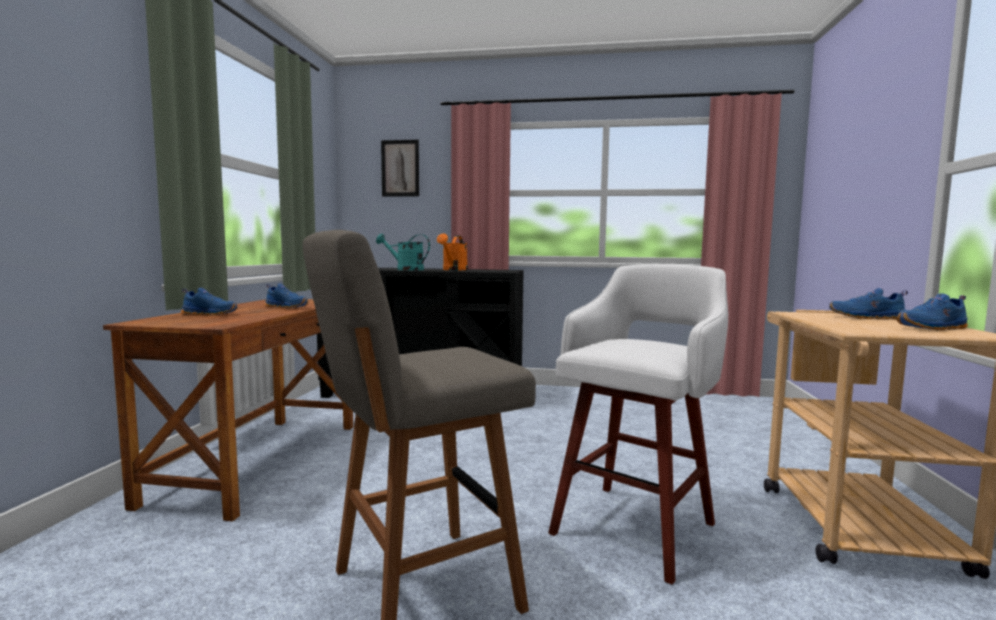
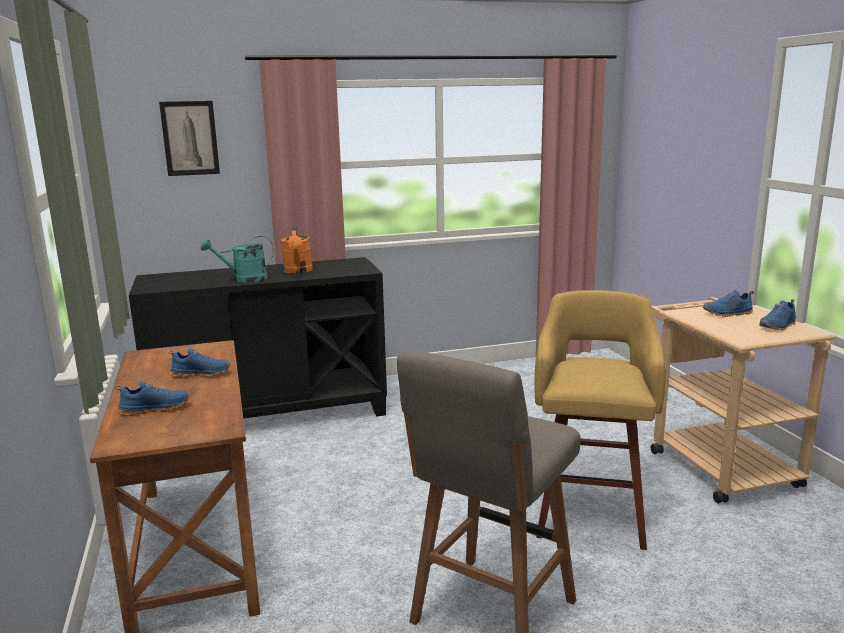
camera: 25 degrees left, 10 degrees up
(636, 526) = (591, 511): white stool -> yellow stool

